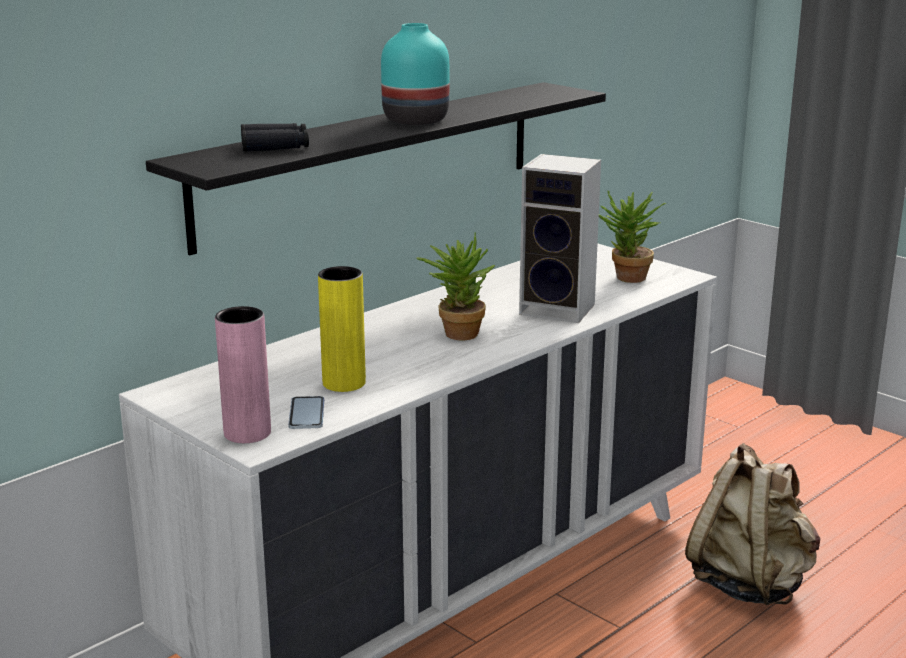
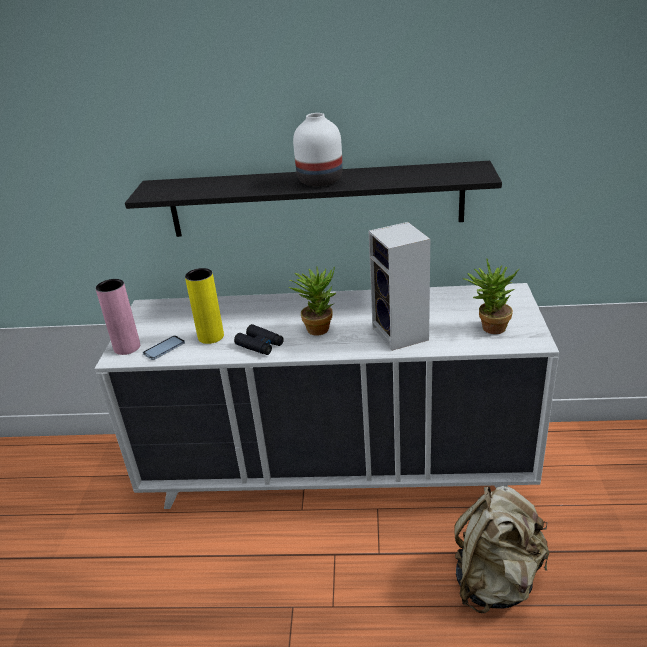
camera: 50 degrees right, 10 degrees up
(275, 146) = (208, 185): black binoculars -> black binoculars (260, 345)
(417, 120) = (321, 181): turquoise vase -> white vase

